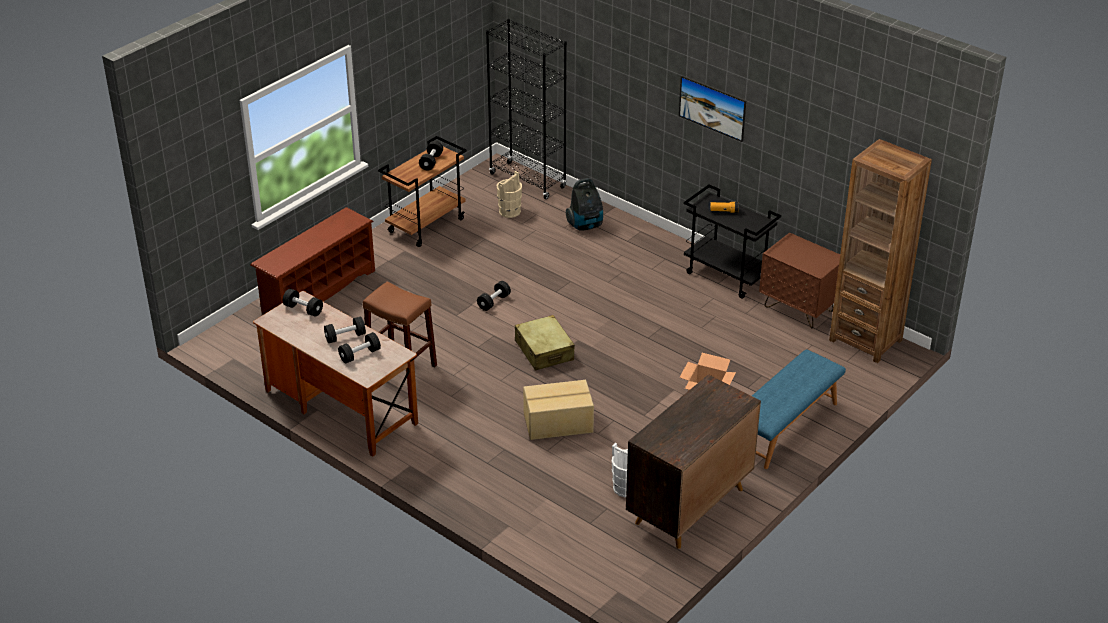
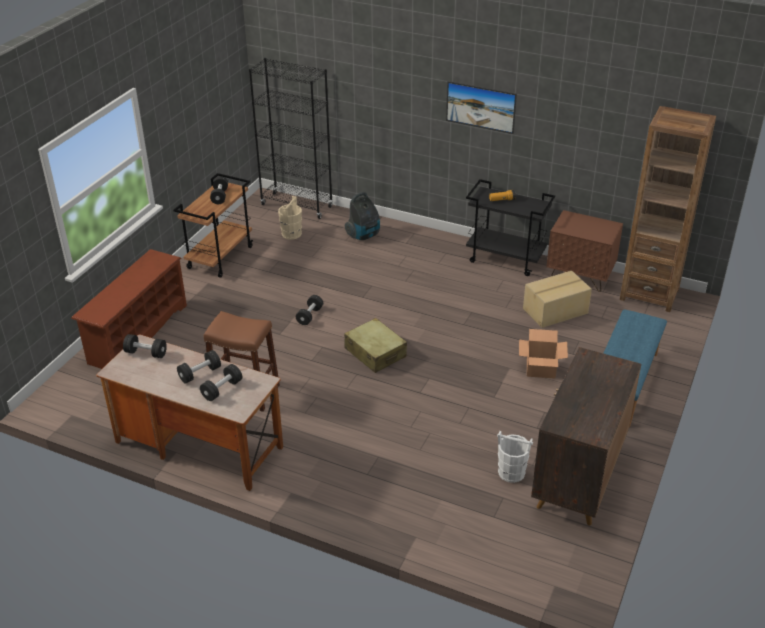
camera: 15 degrees left, 0 degrees up
(558, 423) = (419, 420): cardboard box -> cardboard box (556, 311)

